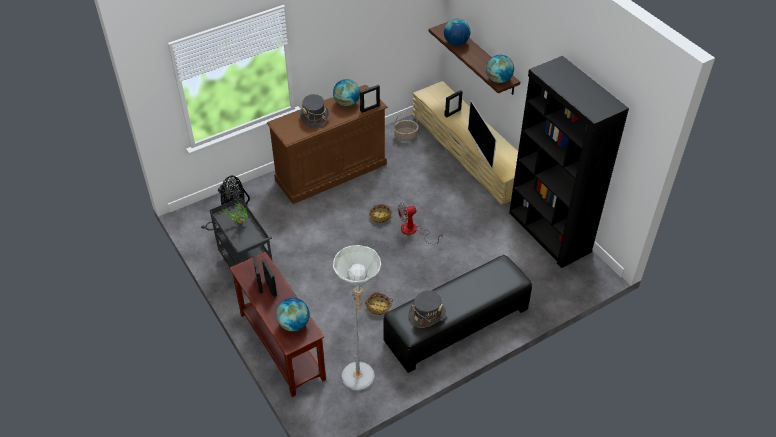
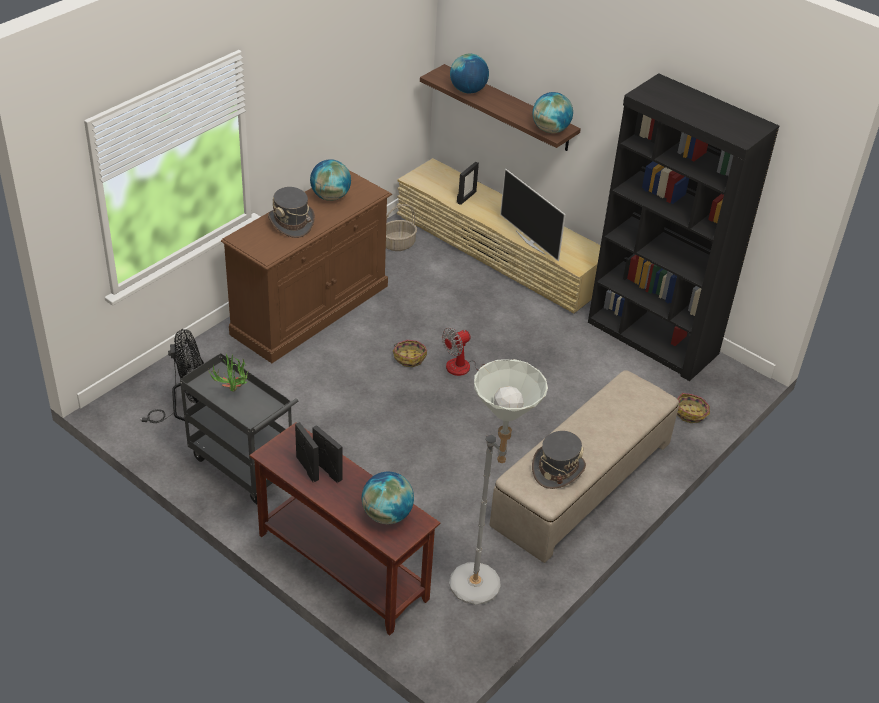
camera: 20 degrees left, 5 degrees down
(369, 108) = (367, 199): picture frame -> none
(379, 307) = (462, 482): basket -> basket (691, 413)
(456, 325) = (582, 484): black bench -> beige bench

